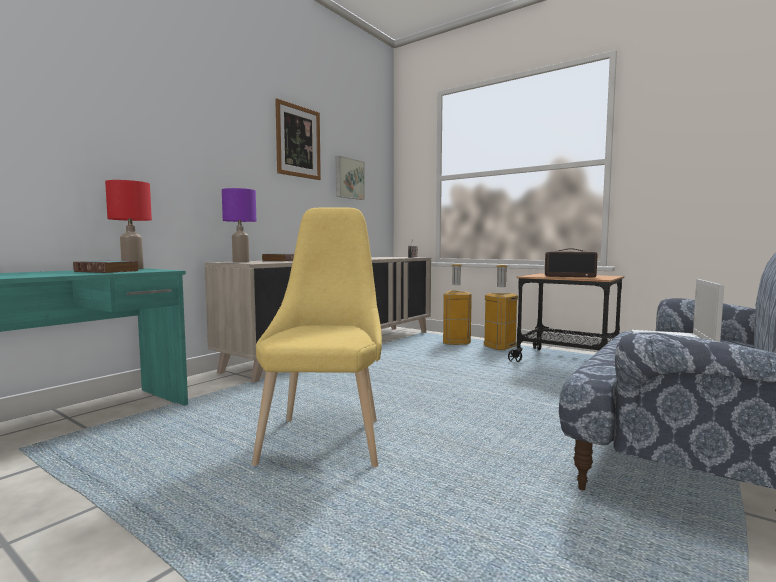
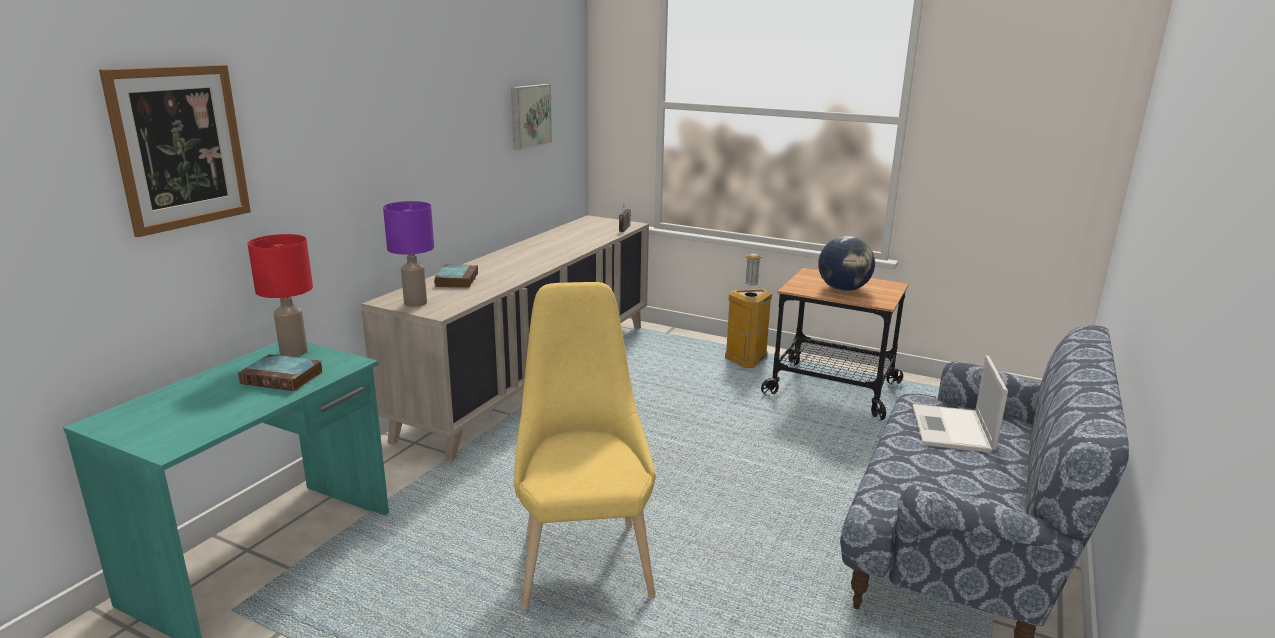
camera: 10 degrees left, 15 degrees up
(298, 141) = (462, 83): picture -> picture (180, 147)
(455, 342) = (685, 351): trash can -> none
(570, 276) = (843, 289): radio -> globe

